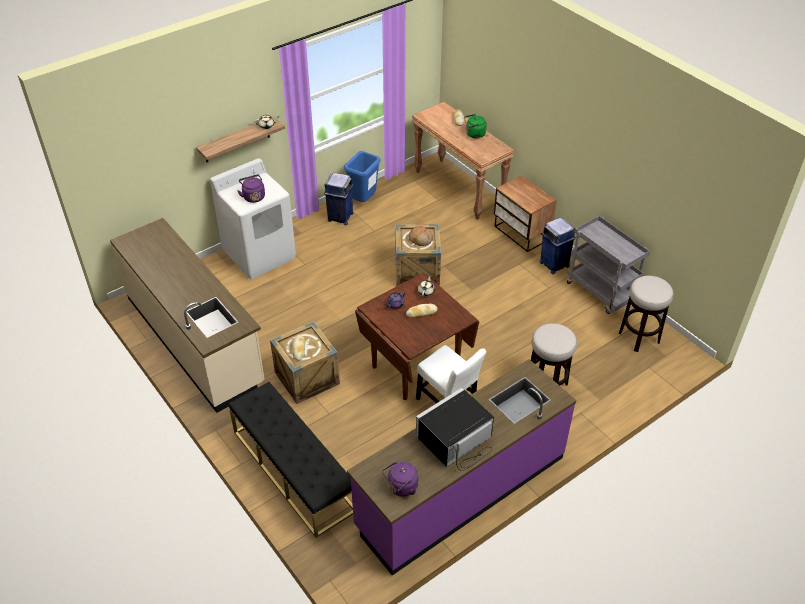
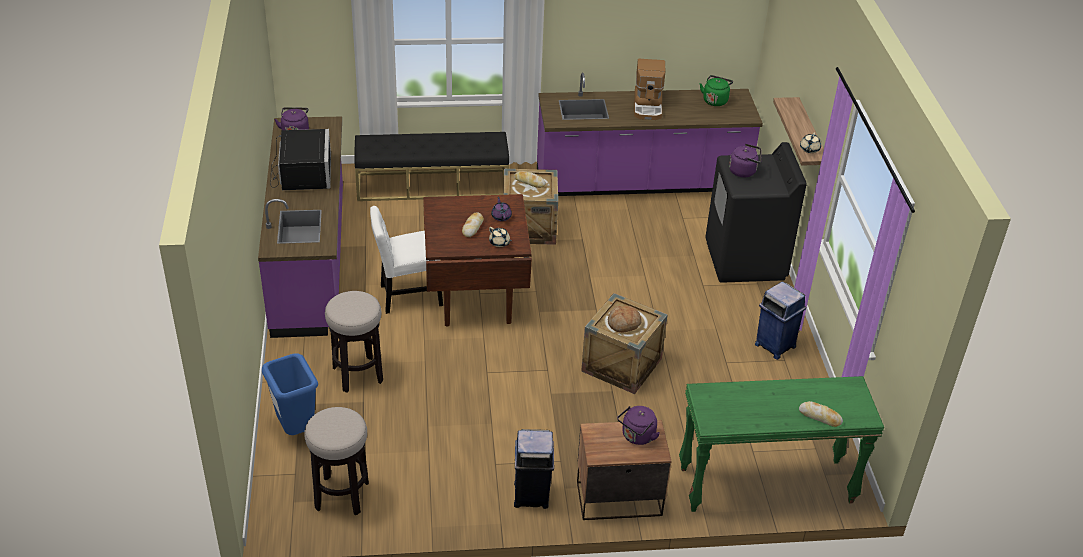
camera: 120 degrees right, 5 degrees down
(180, 282) = (648, 106): none -> coffee machine
(195, 340) = (641, 183): beige counter -> purple counter
(260, 254) = (745, 260): white washing machine -> black washing machine
(363, 201) = (796, 378): blue trash can -> blue trash can (296, 430)
(459, 188) = (765, 486): brown console table -> green console table
(474, 134) = (768, 413): green kettle -> green kettle (715, 100)
(518, 191) = (637, 437): none -> purple kettle
(601, 292) = (442, 510): grey cart -> none

